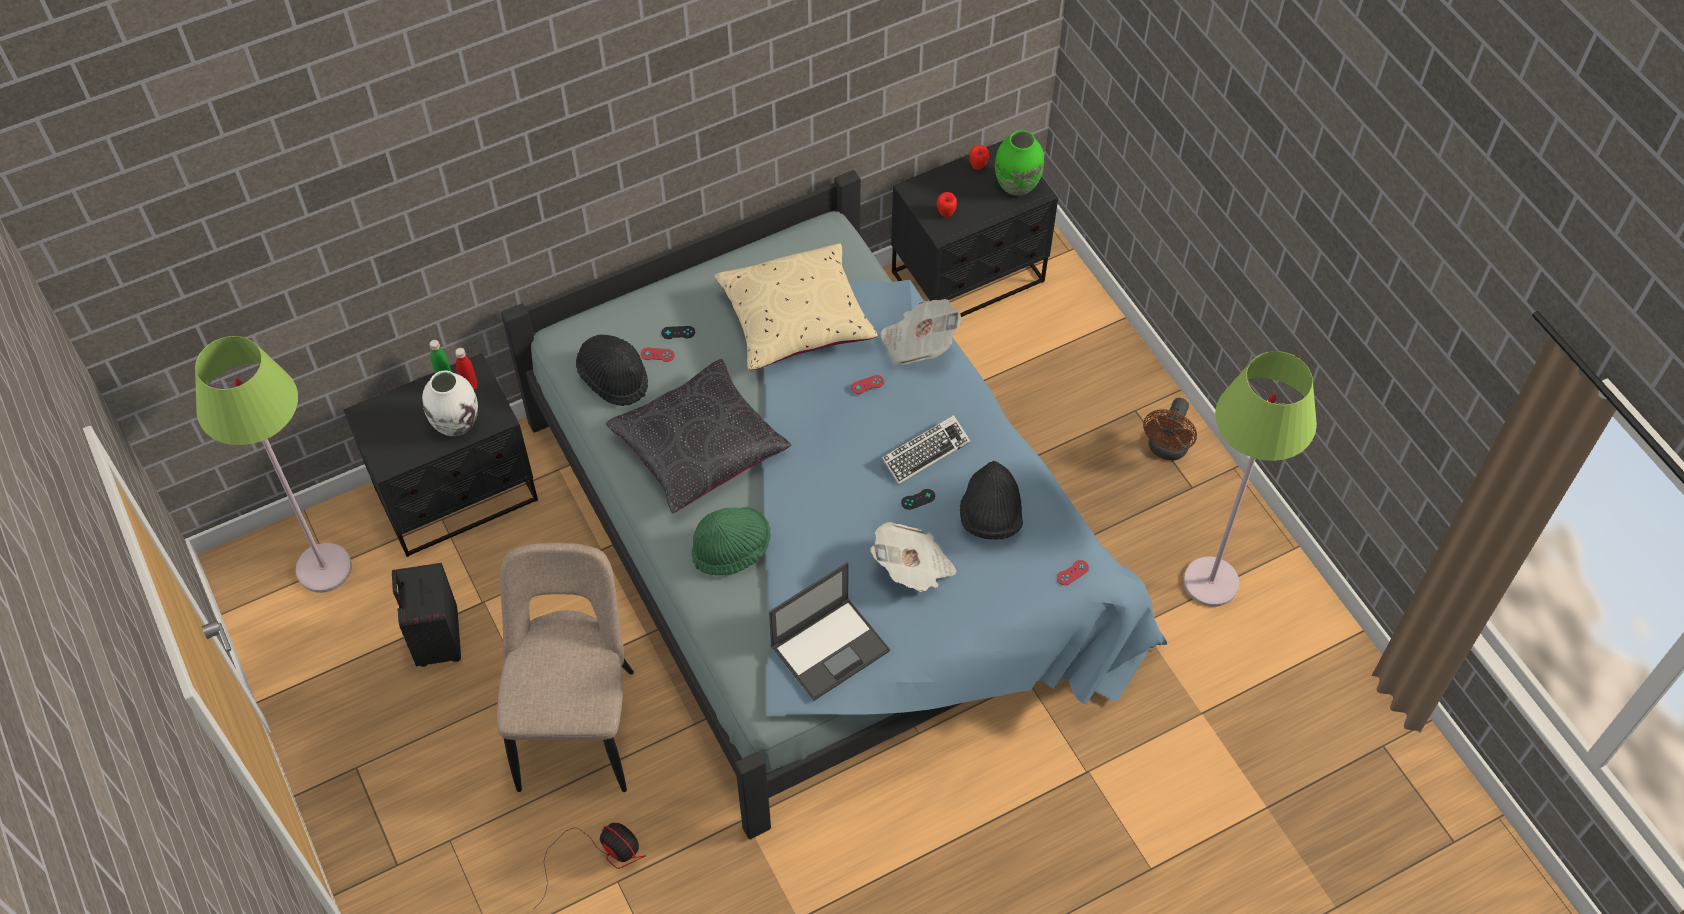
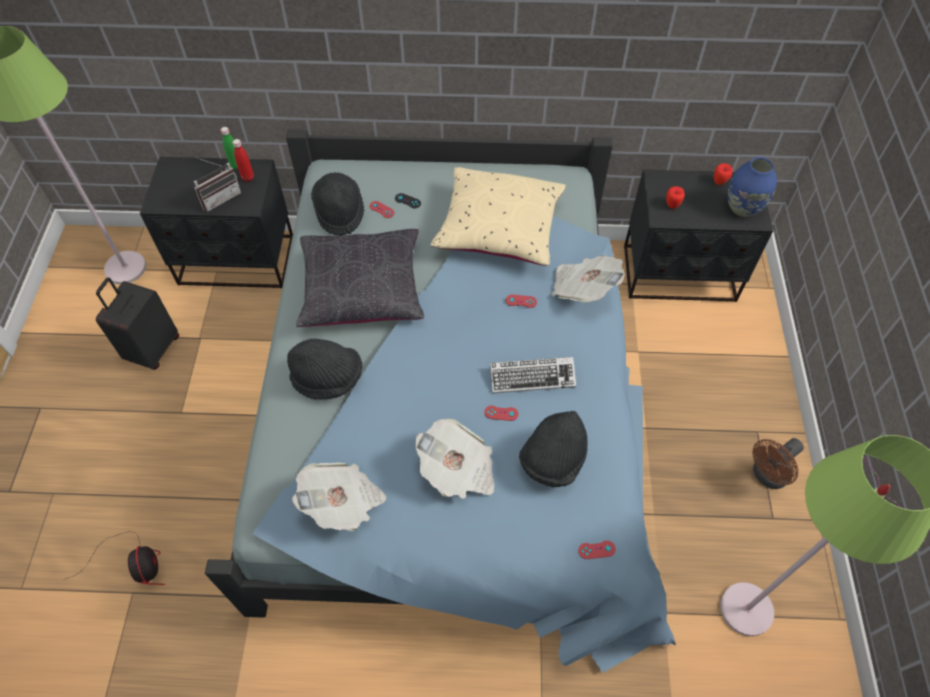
camera: 30 degrees right, 0 degrees up
(456, 423) = (220, 197): white vase -> radio
(578, 722) = (196, 455): beige chair -> none
(731, 550) = (328, 379): green hat -> black hat
(831, 647) = (343, 503): laptop -> newspaper
(918, 499) = (501, 413): black game controller -> red game controller
(1016, 186) = (742, 208): green vase -> blue vase

